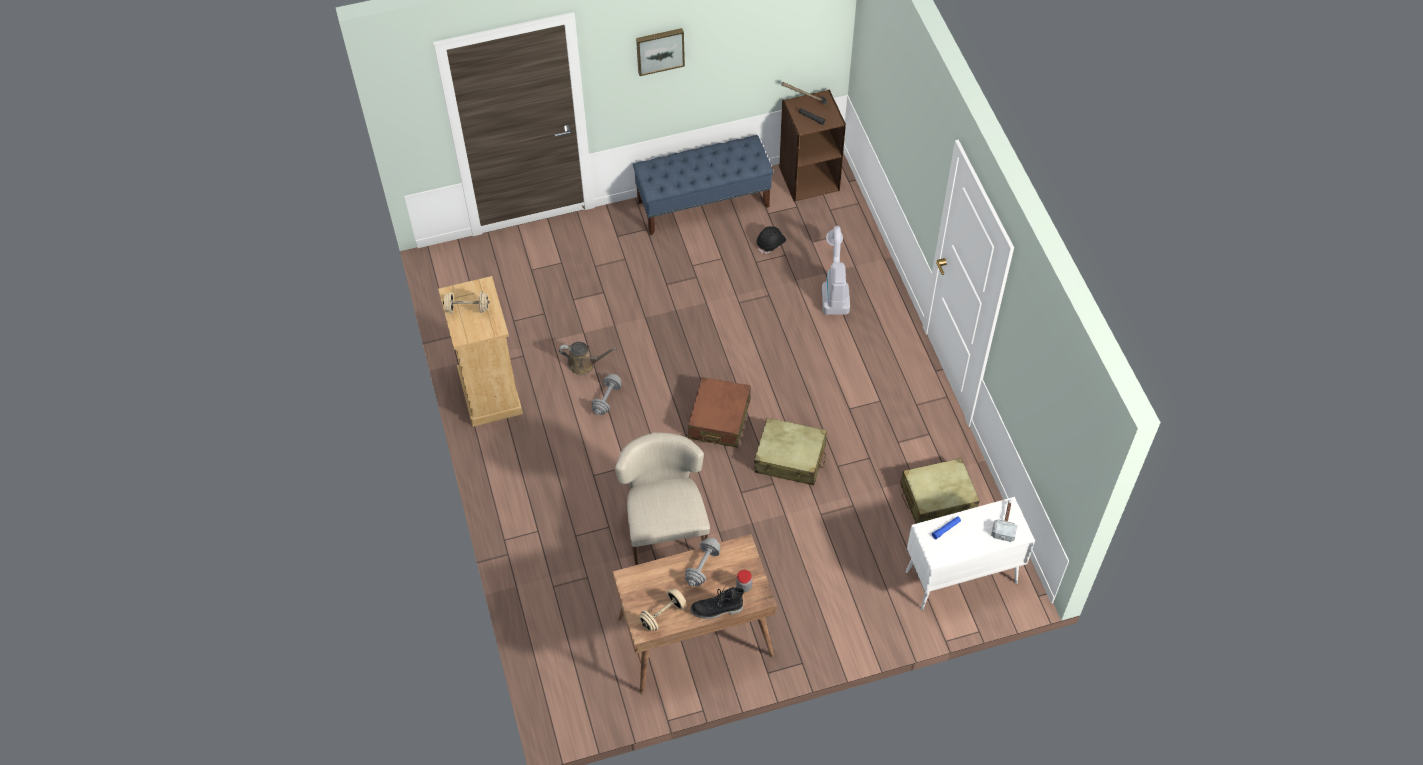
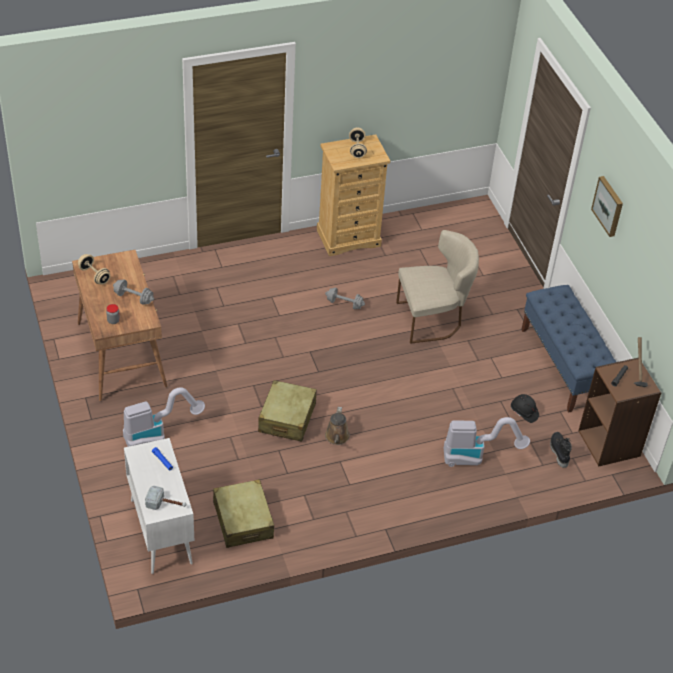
camera: 85 degrees right, 10 degrees down
(584, 364) = (379, 290): brown watering can -> brown watering can (337, 437)
(665, 528) = (220, 338): beige chair -> beige chair (433, 319)
(716, 610) = (94, 305): black boot -> black boot (558, 452)
(719, 419) = (326, 372): brown suitcase -> none
(822, 588) = (158, 435): none -> vacuum cleaner

